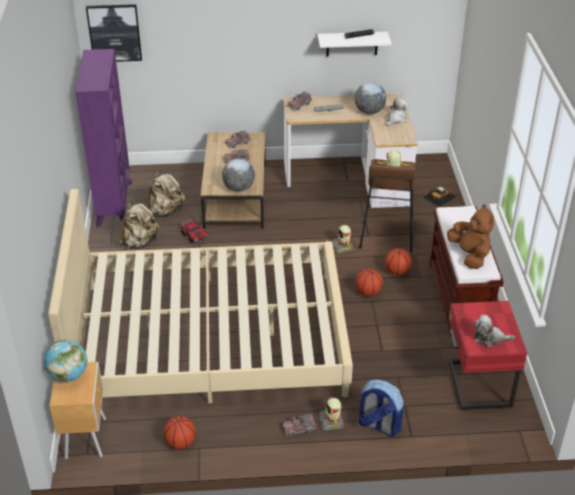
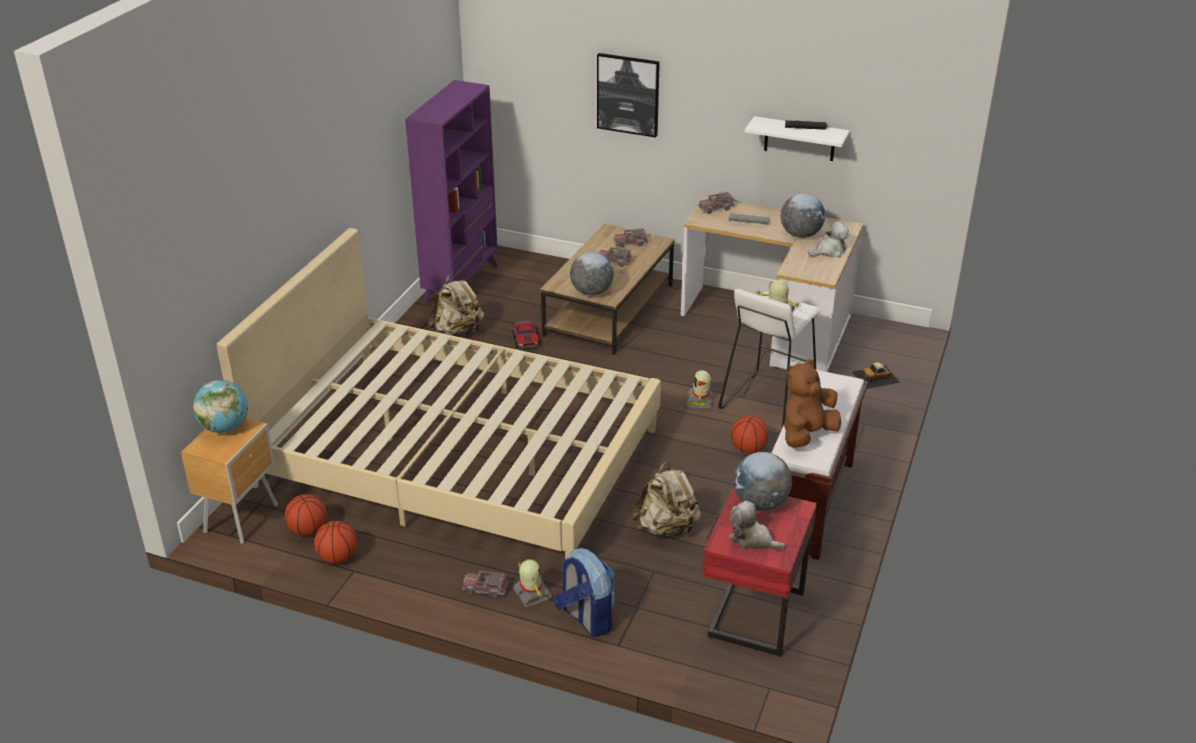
camera: 25 degrees right, 5 degrees down
(114, 32) = (503, 68): picture -> picture (628, 94)
(166, 211) = (513, 306): beige backpack -> beige backpack (666, 529)
(332, 421) = (531, 594): toy robot -> toy robot turned 135 degrees clockwise
(368, 292) = (691, 462): basketball -> basketball (308, 530)
(386, 235) = (767, 403): brown stool -> white stool
(469, 255) = (807, 434): brown plush toy -> brown plush toy turned 135 degrees counterclockwise
(476, 312) = (760, 503): none -> globe

